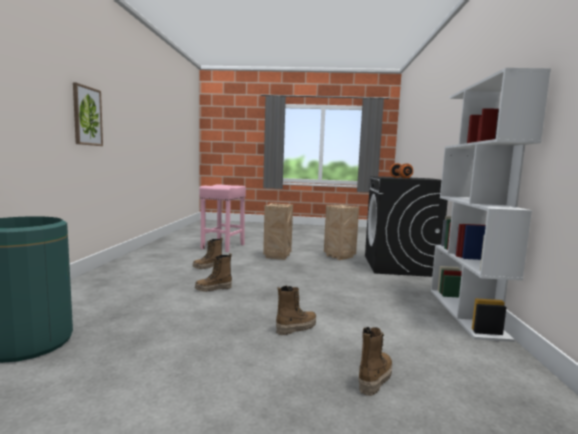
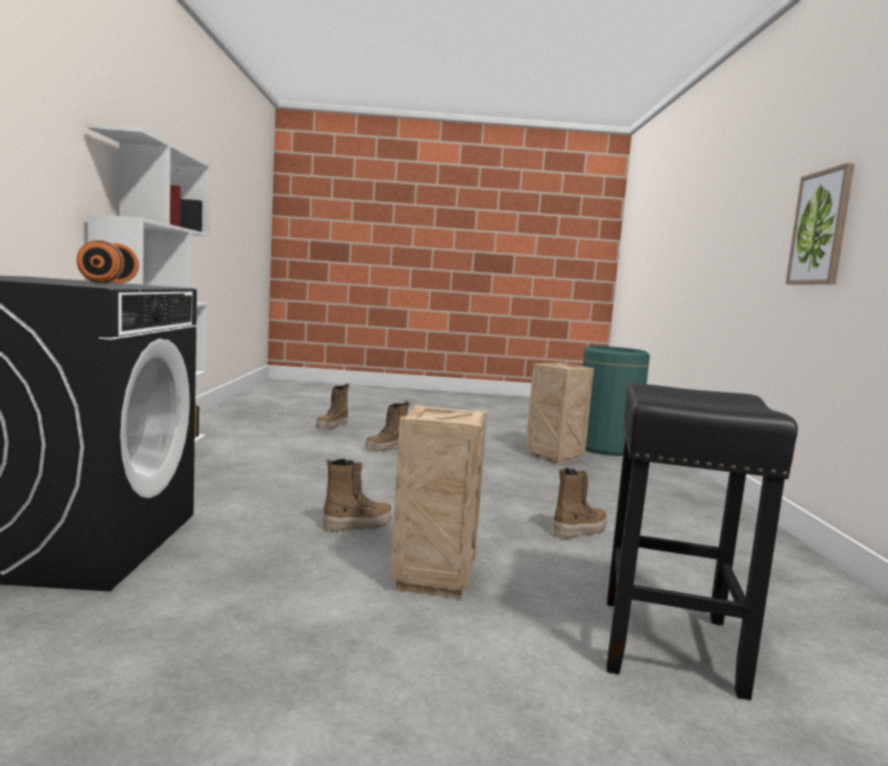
camera: 175 degrees right, 0 degrees up
(213, 289) = (512, 486): boot -> boot (357, 525)
(222, 247) = (668, 642): pink stool -> black stool
(338, 256) = (218, 587): crate -> crate (555, 458)

